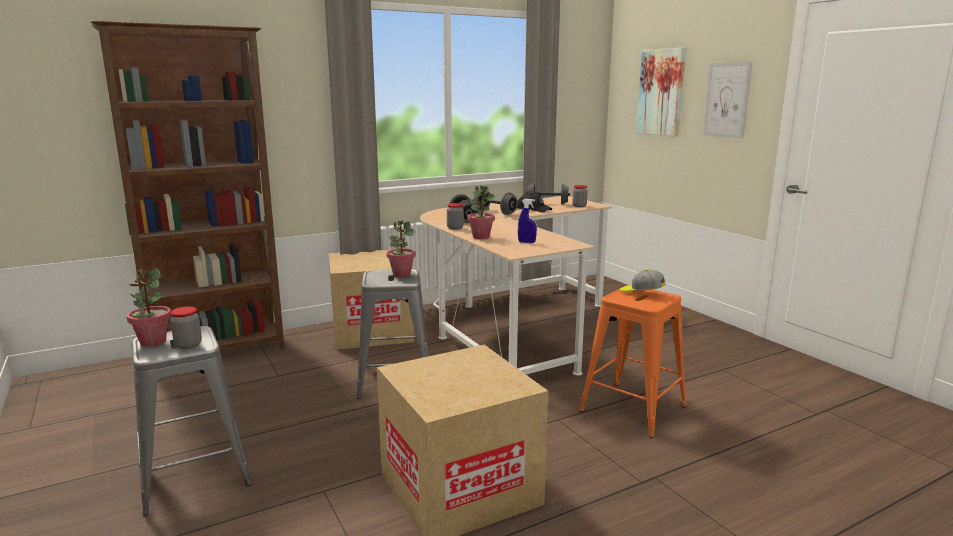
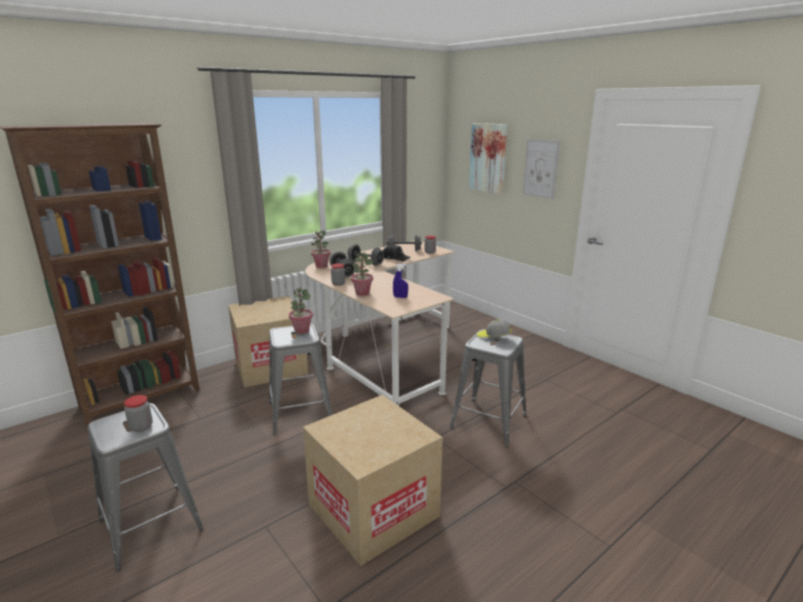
camera: 10 degrees left, 5 degrees up
(153, 341) = (107, 426): potted plant -> potted plant (321, 266)
(632, 409) = (488, 422): orange stool -> grey stool

